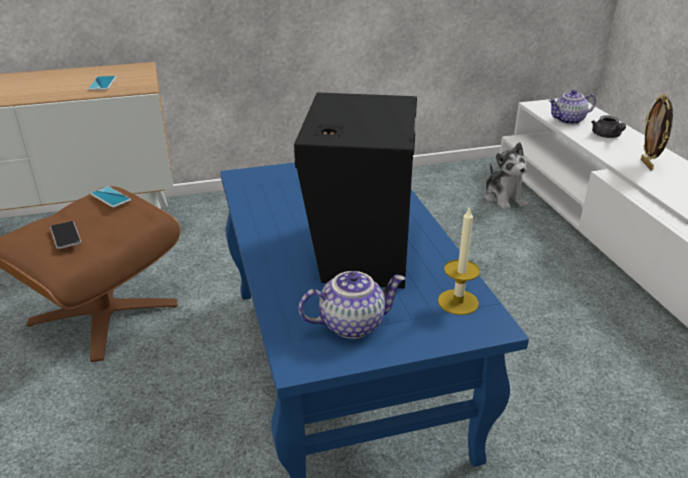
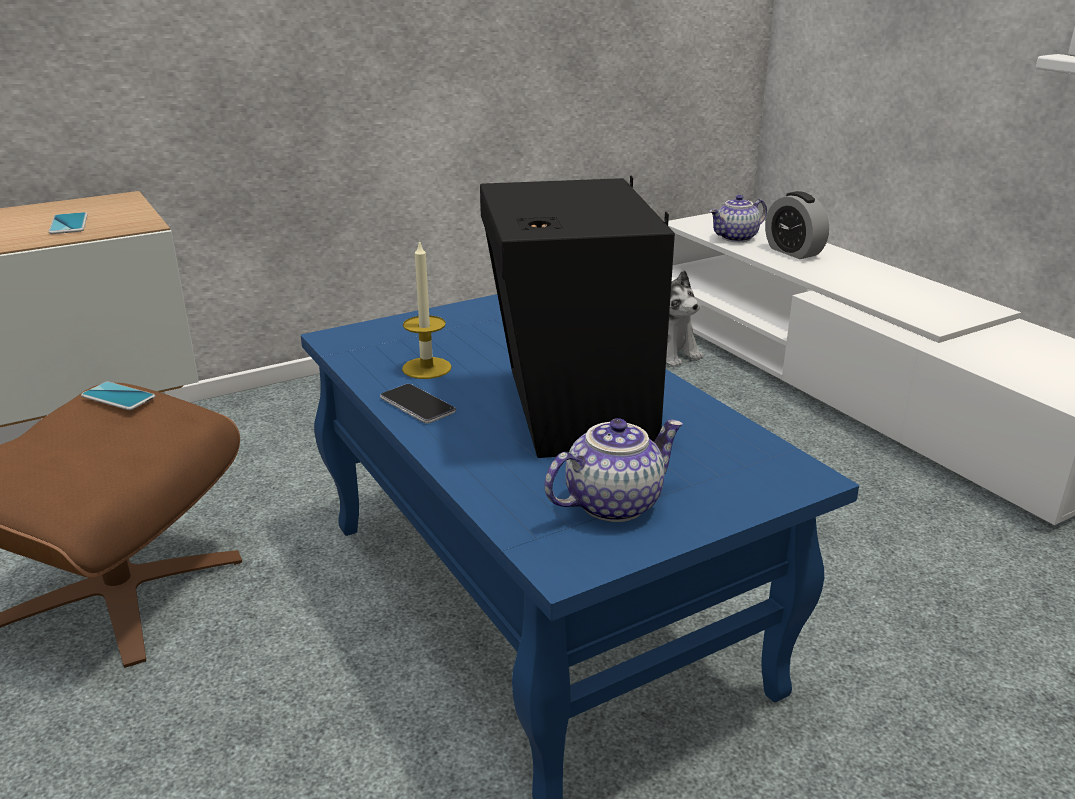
camera: 15 degrees left, 5 degrees down
(65, 235) = (64, 460): phone -> phone (417, 405)
(458, 302) = (742, 455): candle -> candle (426, 368)
(607, 136) = (793, 252): grey teapot -> alarm clock
(647, 165) = (860, 280): picture frame -> none

